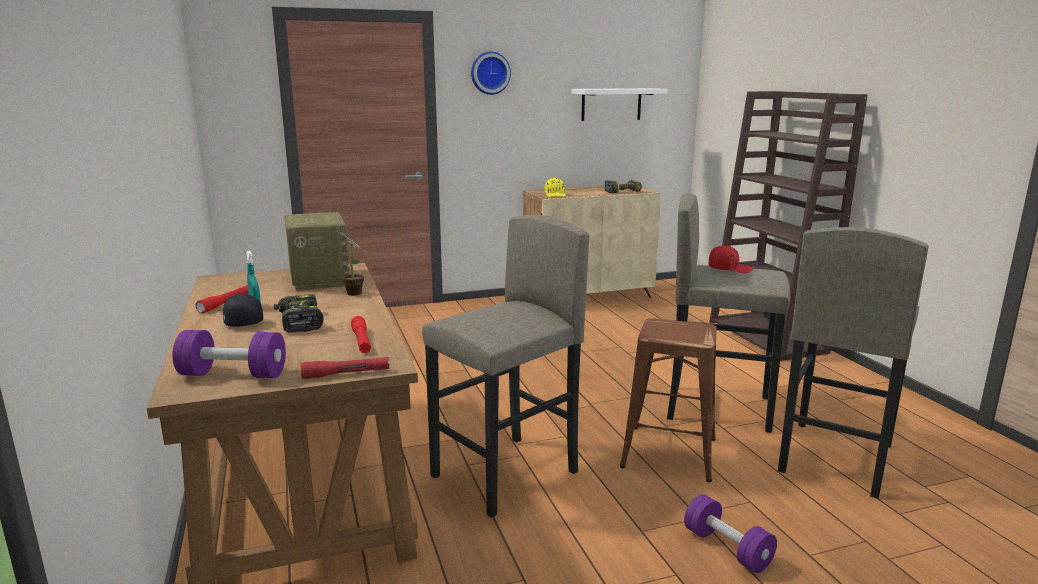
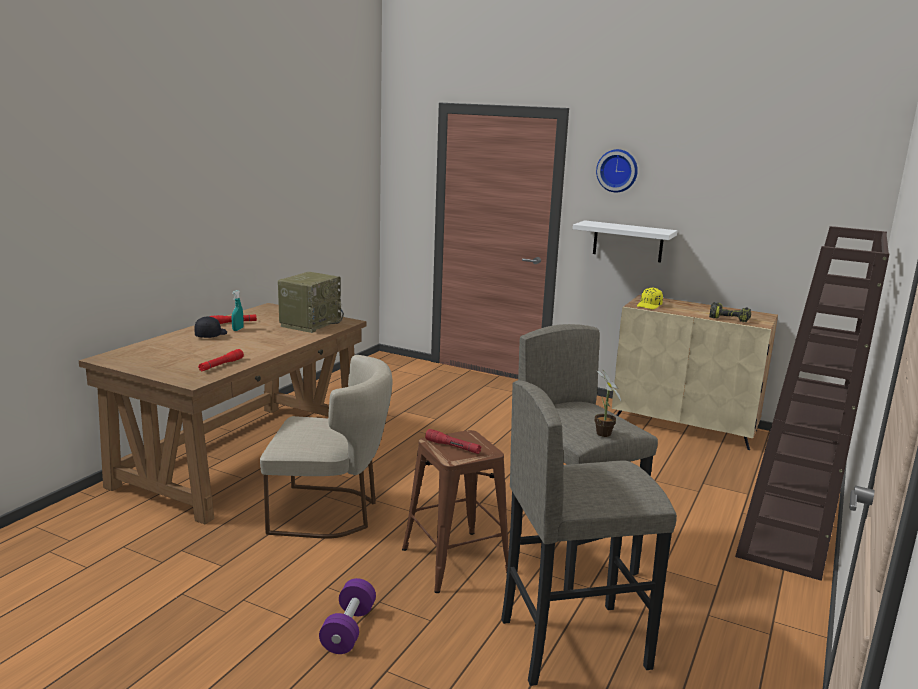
camera: 45 degrees right, 0 degrees up
(233, 374) = (136, 359): purple dumbbell -> none
(299, 322) = (229, 344): power drill -> none
(346, 374) = (167, 378): red flashlight -> red flashlight (453, 447)
(354, 294) = (298, 339): potted plant -> potted plant (602, 435)
(506, 475) = (330, 513): grey stool -> beige chair
(611, 104) = (758, 217): white shelf -> white shelf (628, 241)
(729, 269) = (587, 413): red cap -> none

